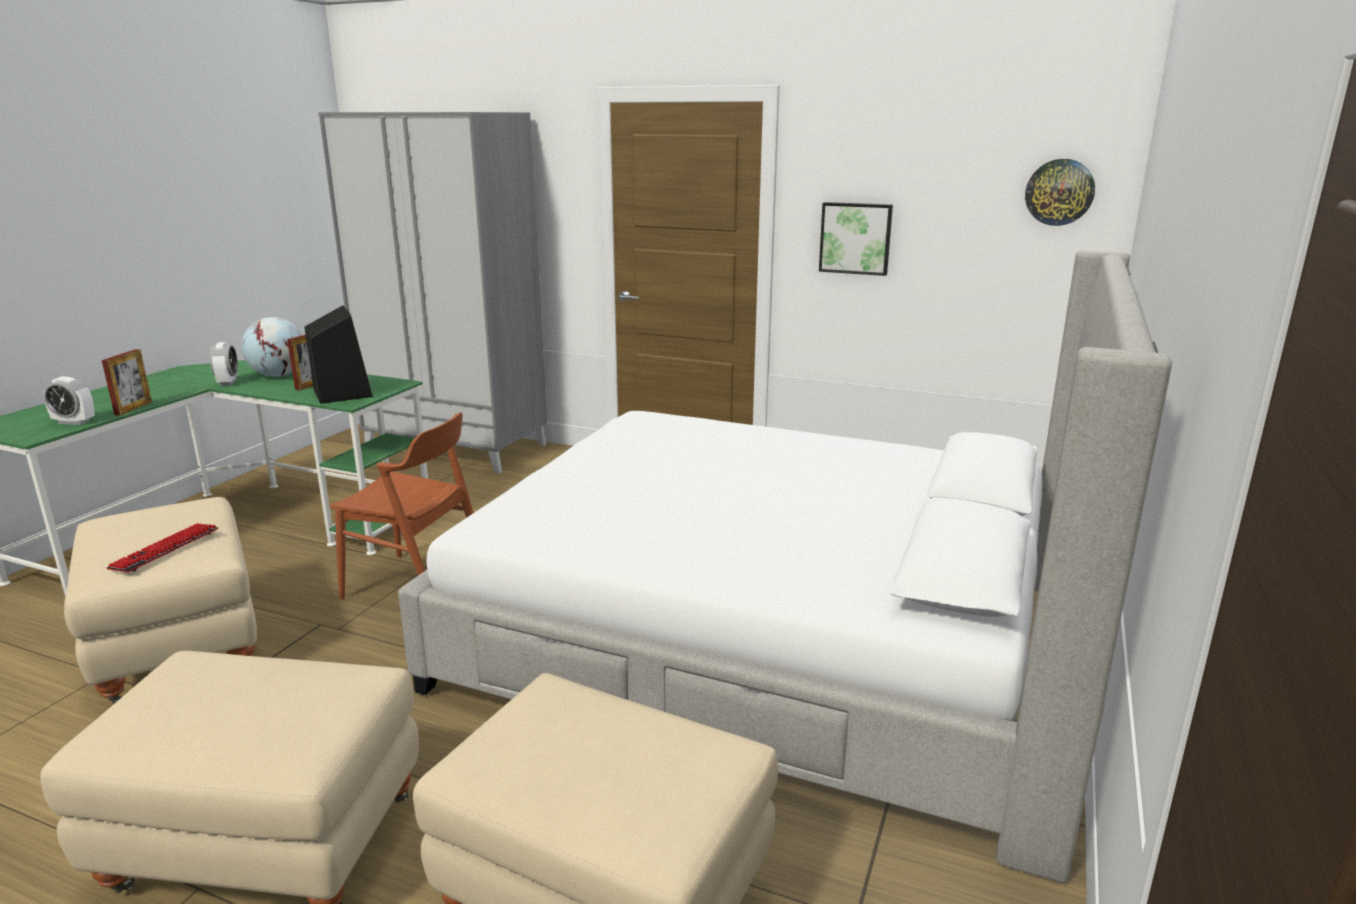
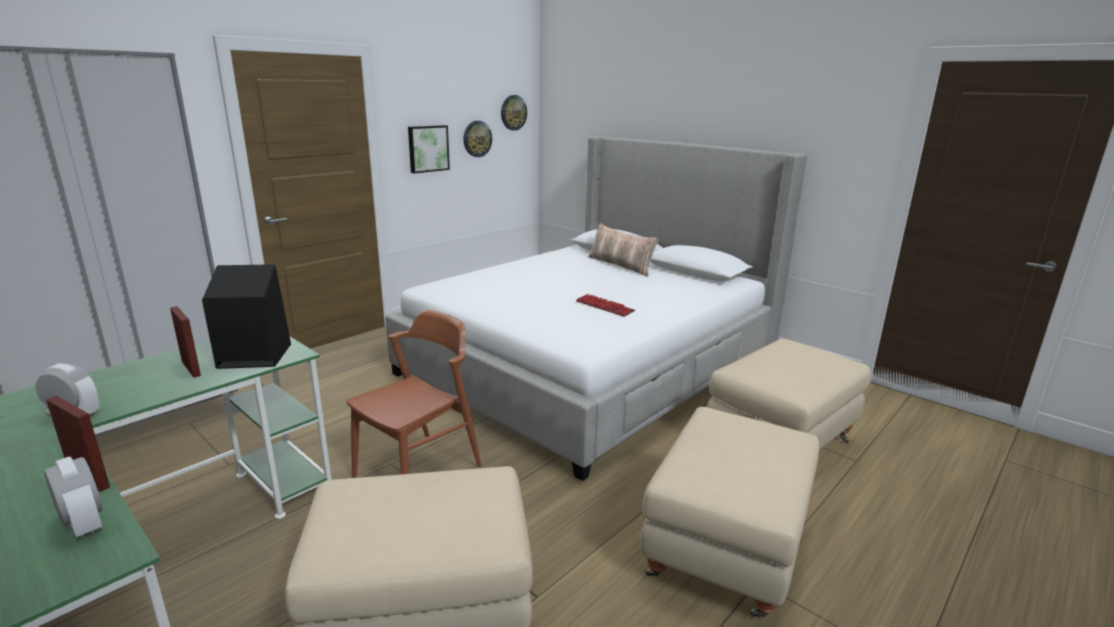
camera: 70 degrees left, 0 degrees up
(74, 422) = (84, 525): alarm clock -> alarm clock turned 75 degrees counterclockwise
(165, 549) = (462, 498): keyboard -> keyboard (604, 307)
(279, 375) = (106, 386): globe -> none
(904, 503) = (621, 265): none -> pillow
(960, 232) = (477, 139): none -> wall clock

